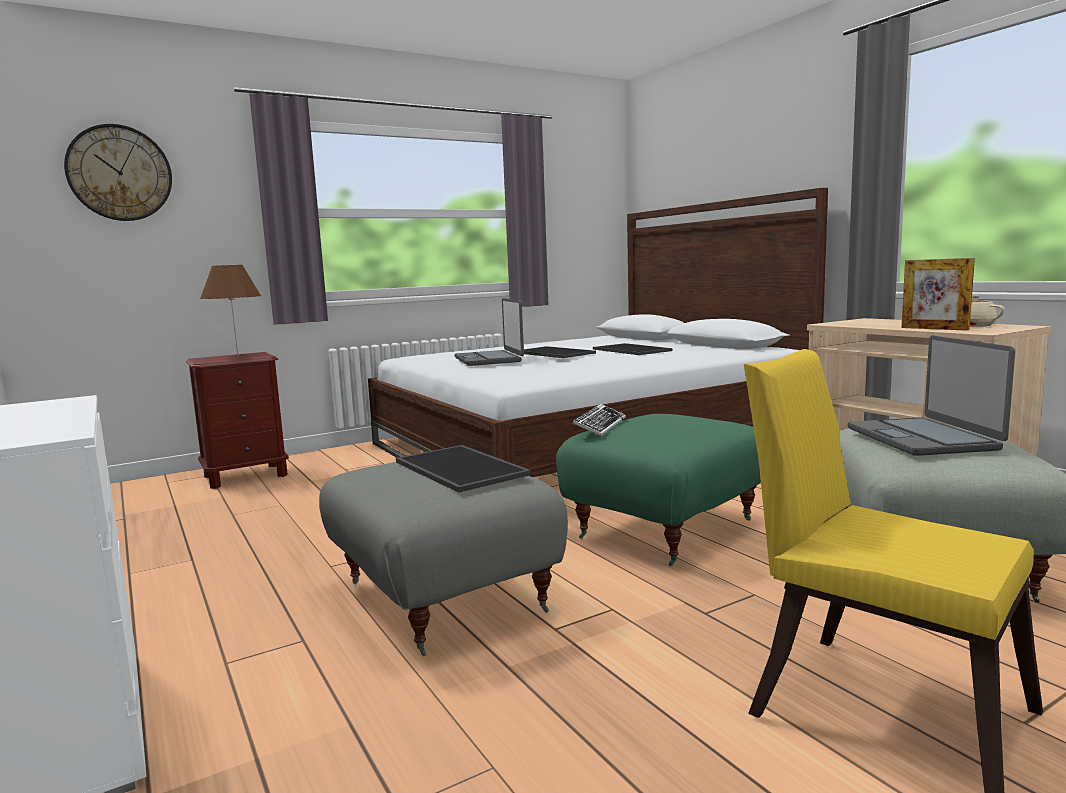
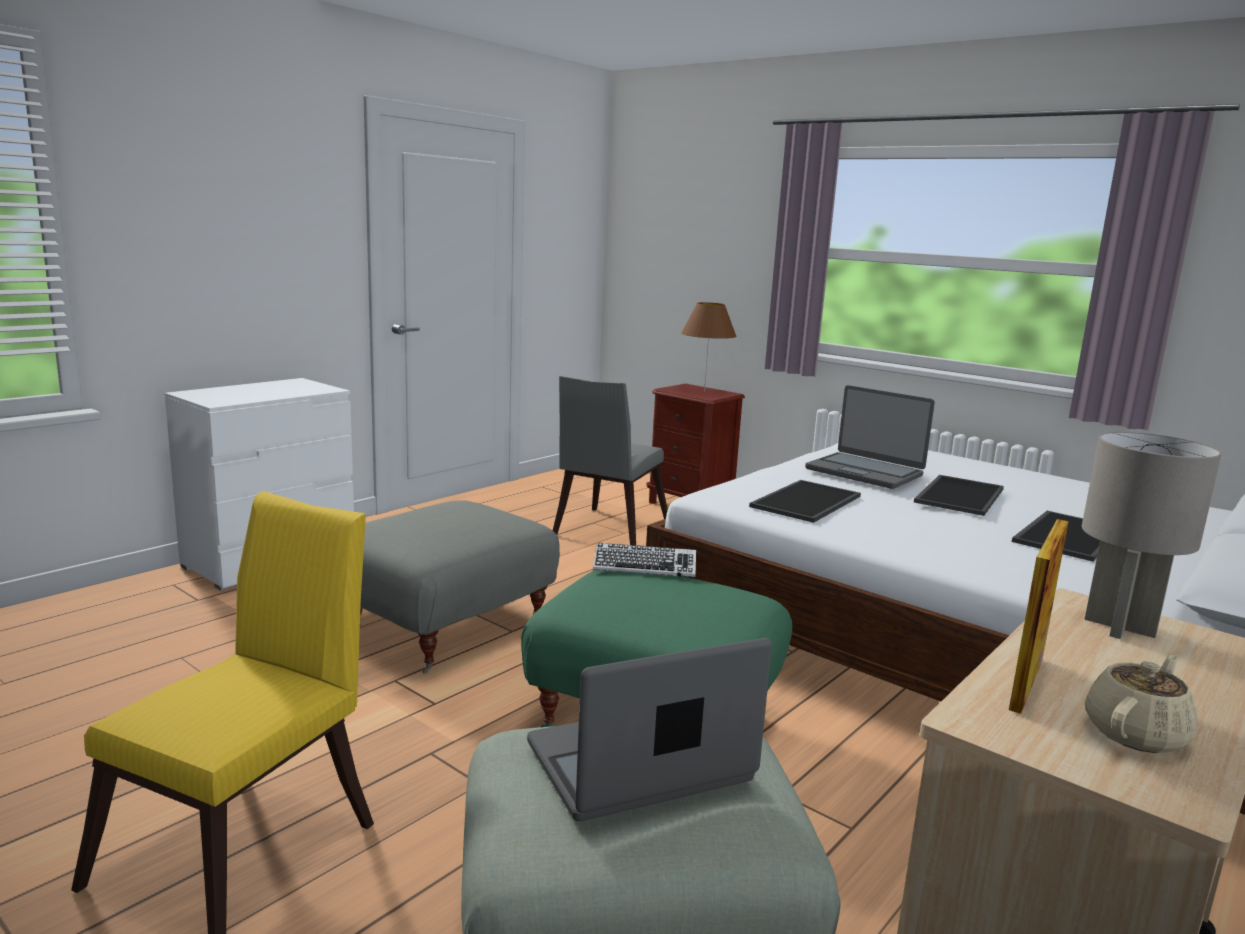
camera: 70 degrees right, 5 degrees up
(119, 173) = (688, 208): wall clock -> none
(266, 511) = (607, 531): none -> grey chair
(463, 468) = (455, 528): tray -> tray (807, 502)
(489, 359) = (864, 472): laptop -> laptop turned 105 degrees counterclockwise
(855, 323) = (1121, 627): none -> grey table lamp

